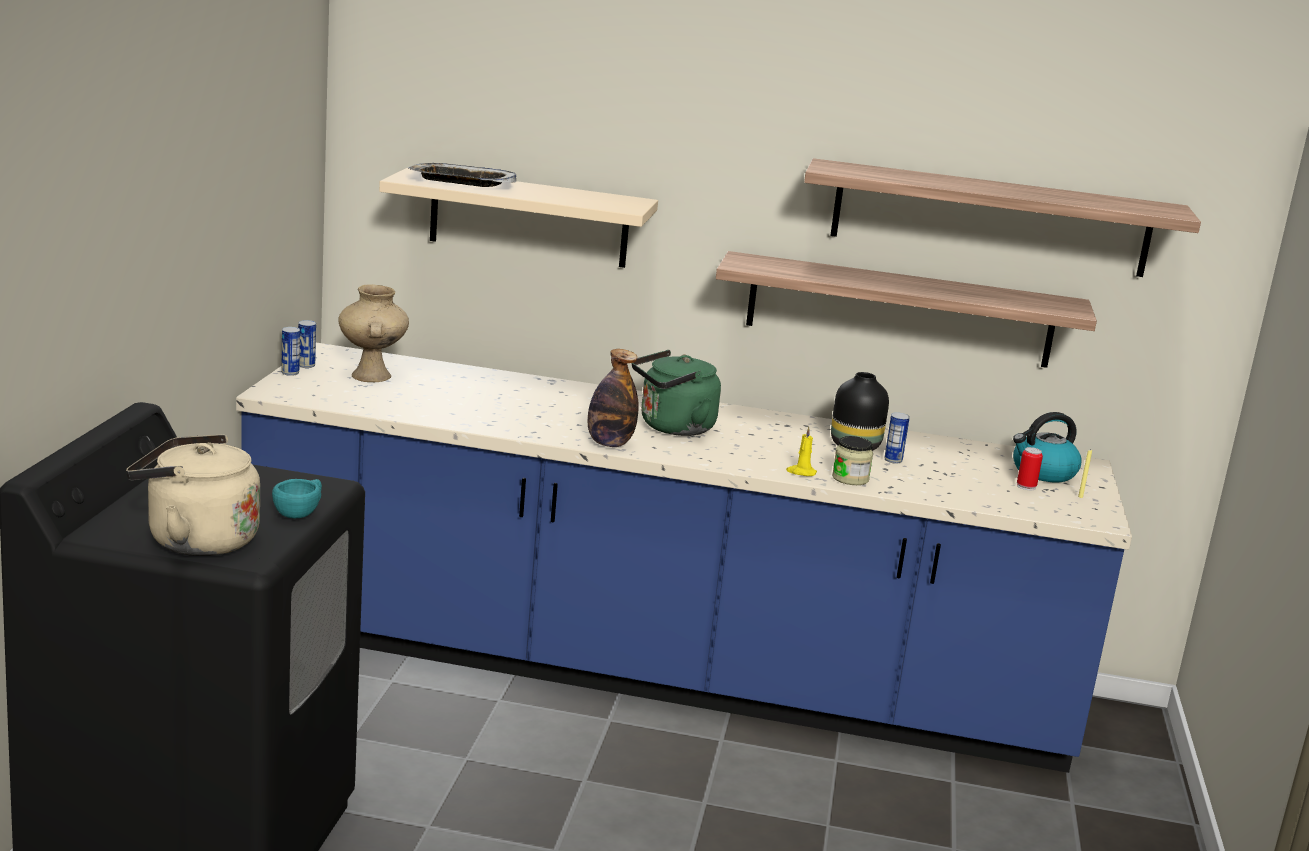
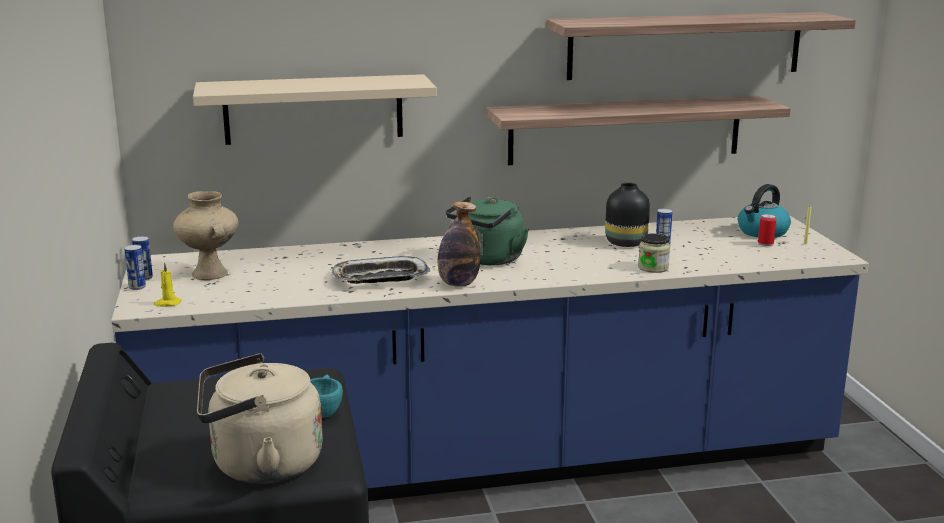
camera: 20 degrees left, 0 degrees up
(462, 182) = (261, 86): tray -> tray (380, 278)
(801, 472) = (616, 271): yellow candle -> yellow candle (167, 303)

